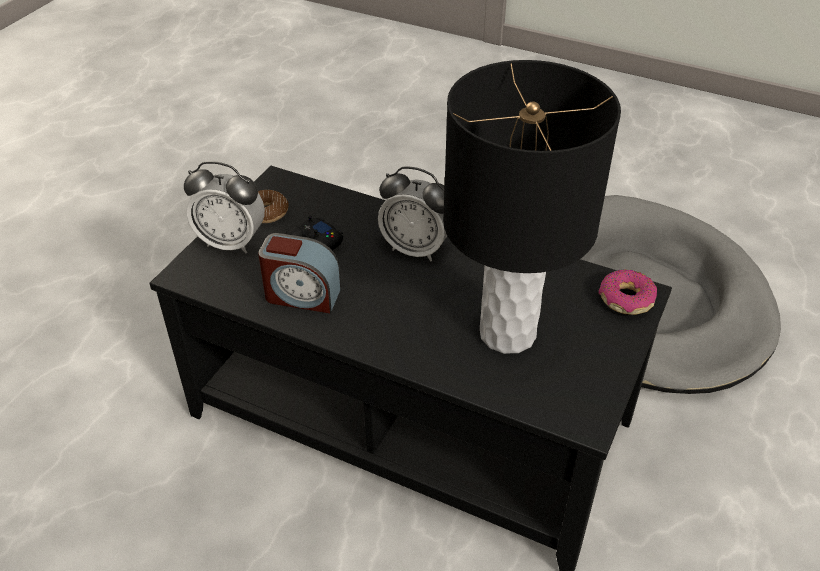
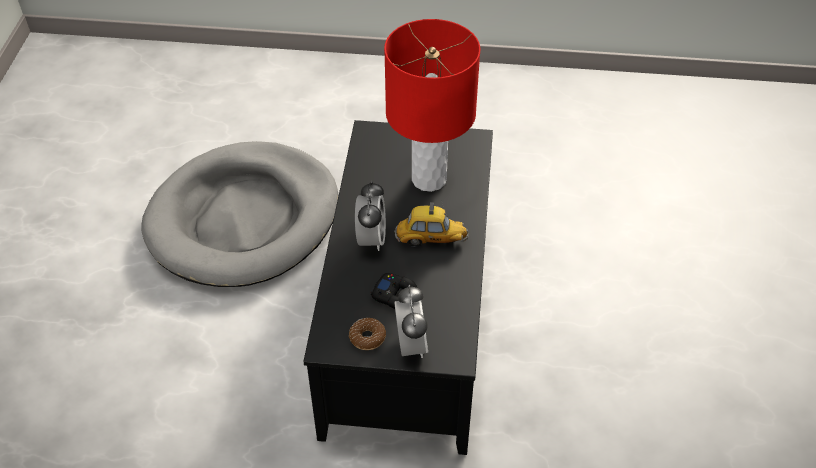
camera: 110 degrees left, 5 degrees up
(302, 295) = (445, 283): alarm clock -> none
(386, 303) = (431, 239): none -> toy car
(507, 332) = (428, 179): black table lamp -> red table lamp
(626, 299) = (375, 136): donut -> none

